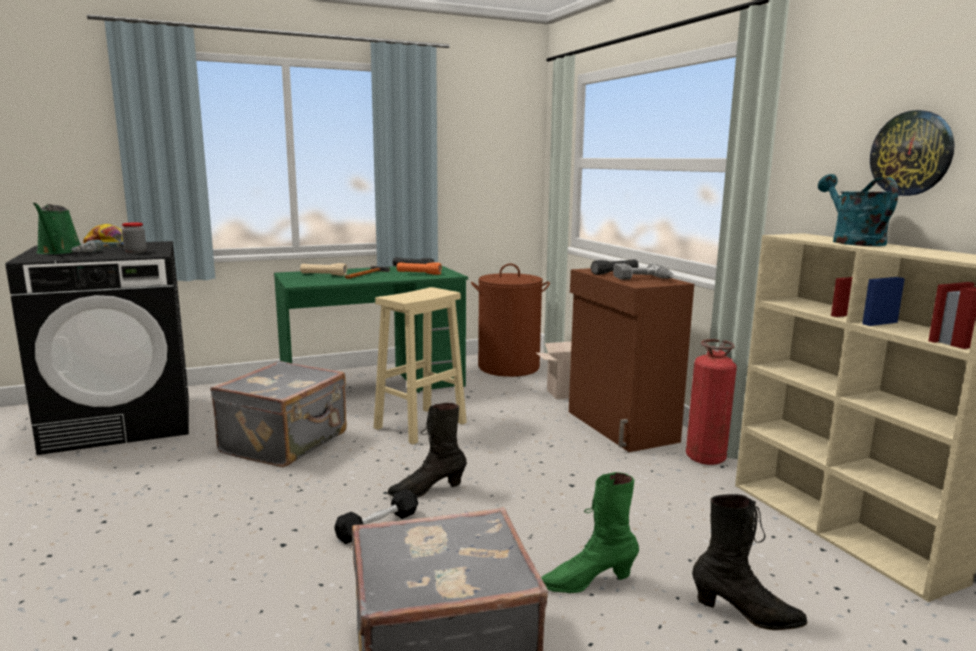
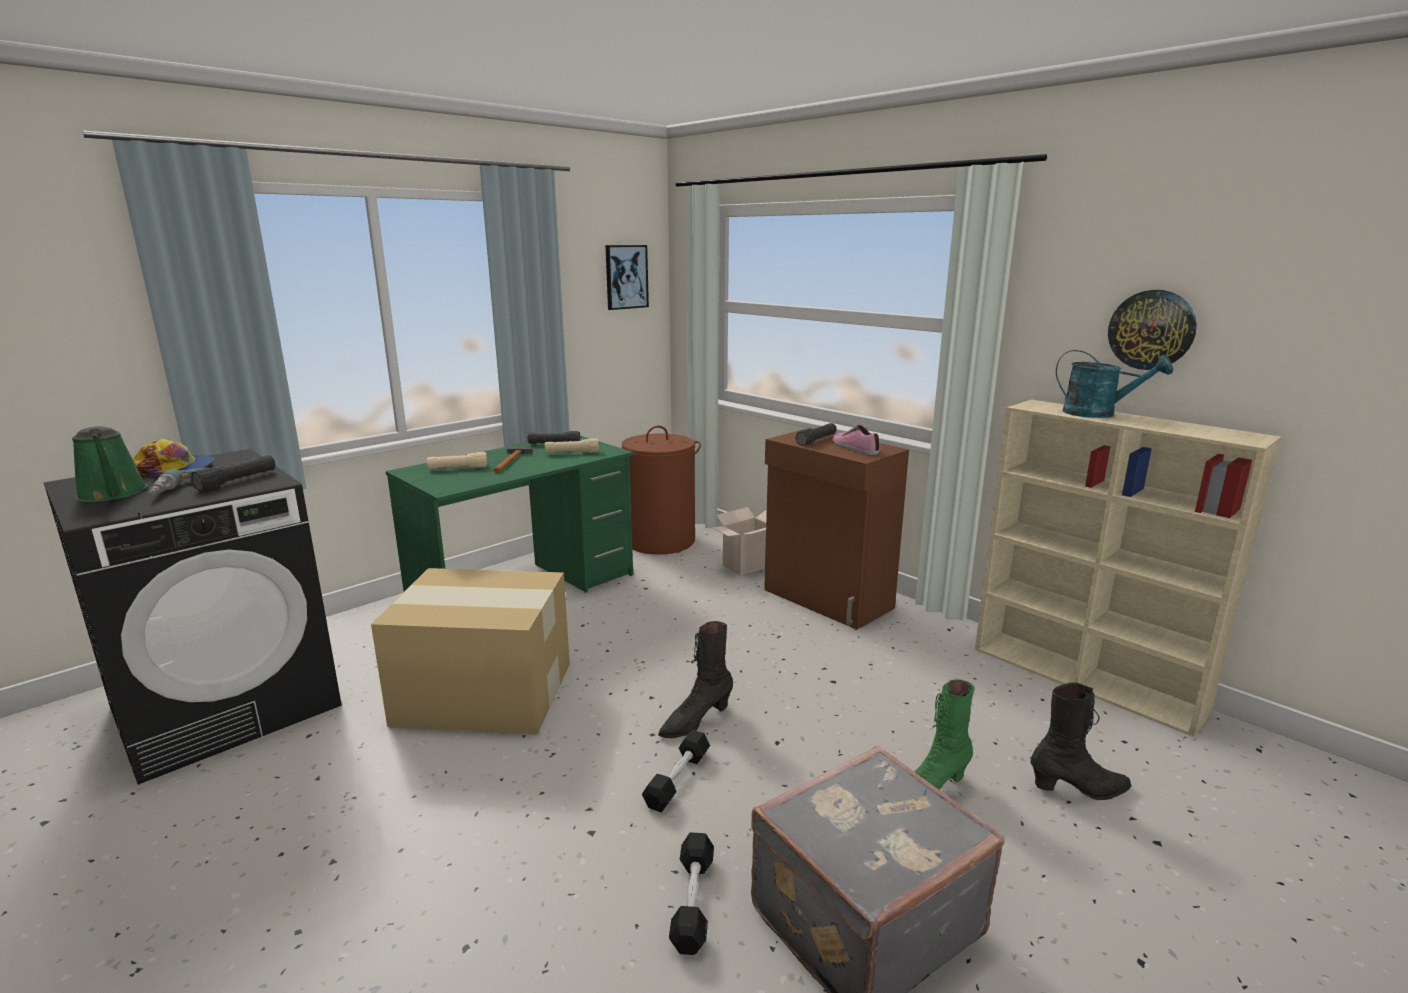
camera: 20 degrees left, 5 degrees up
(135, 252) = (237, 481): jar -> black flashlight
(286, 443) = (482, 692): grey suitcase -> cardboard box
(315, 607) = (692, 902): none -> black dumbbell
(419, 273) = (572, 453): orange flashlight -> beige flashlight
(419, 426) = (622, 637): beige stool -> none
(502, 139) = (626, 277): none -> picture
(643, 279) = (855, 447): power drill -> shoe
(705, 458) = (928, 623): fire extinguisher -> none
(851, 241) = (1098, 414): turquoise watering can -> turquoise watering can turned 150 degrees clockwise

